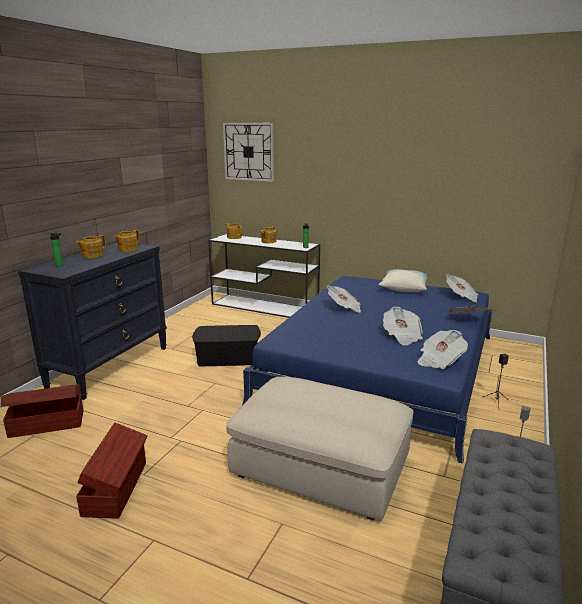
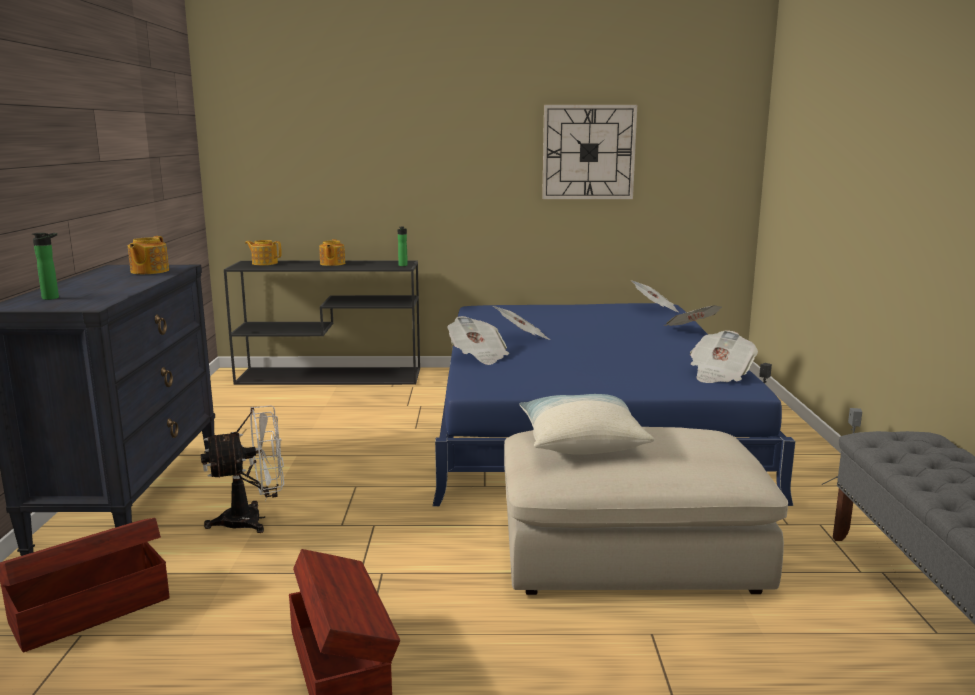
camera: 25 degrees left, 5 degrees down
(92, 255) = (93, 282): teapot -> none
(150, 392) = (253, 520): none -> white fan
(227, 358) = (341, 450): black storage box -> none
(249, 152) = (281, 117): wall clock -> wall clock (588, 152)
(265, 307) = (331, 376): white console table -> black console table
(402, 336) = (639, 358): newspaper -> newspaper (478, 356)
(404, 288) = (569, 309): pillow -> pillow (581, 442)

